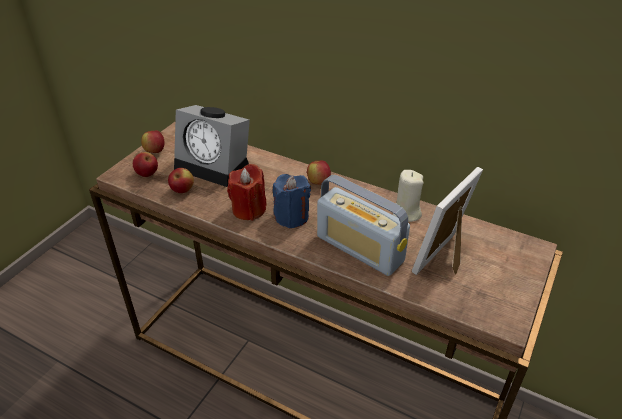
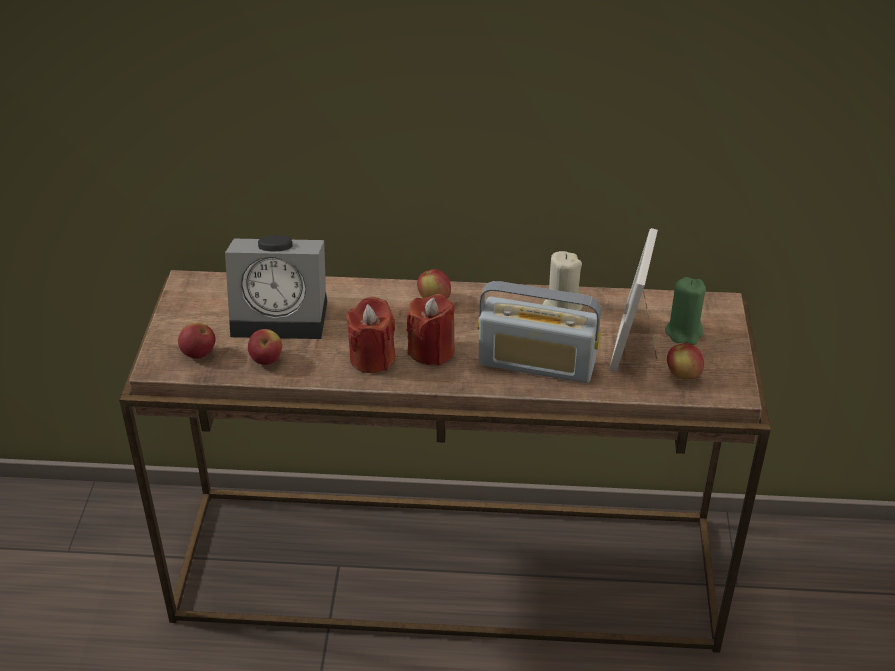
camera: 25 degrees left, 0 degrees up
(155, 151) = (181, 320): apple -> apple (683, 375)
(291, 217) = (432, 351): blue candle -> red candle
(490, 261) = (684, 332): none -> green candle

